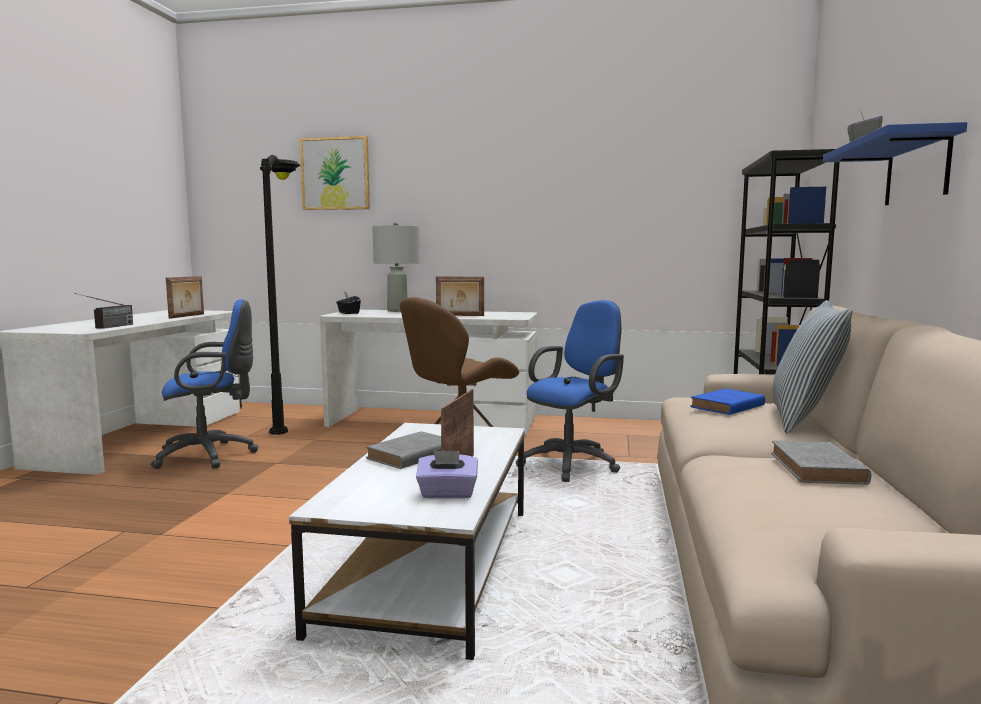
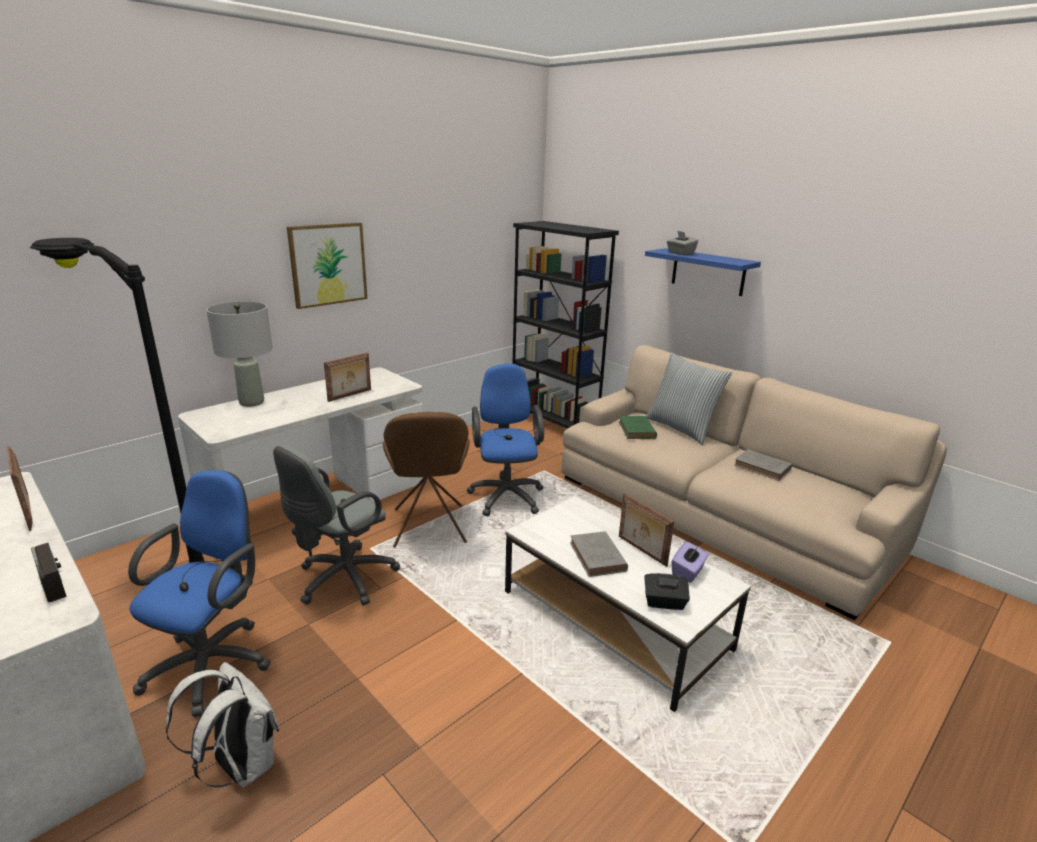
camera: 55 degrees left, 15 degrees up
(113, 491) = (240, 765): none -> white backpack
(335, 174) = (115, 242): picture -> picture (328, 264)
(341, 455) = (341, 580): none -> grey office chair
(348, 313) = (220, 425): black tissue box -> black tissue box (664, 602)
(726, 406) = (637, 431): blue book -> green book

